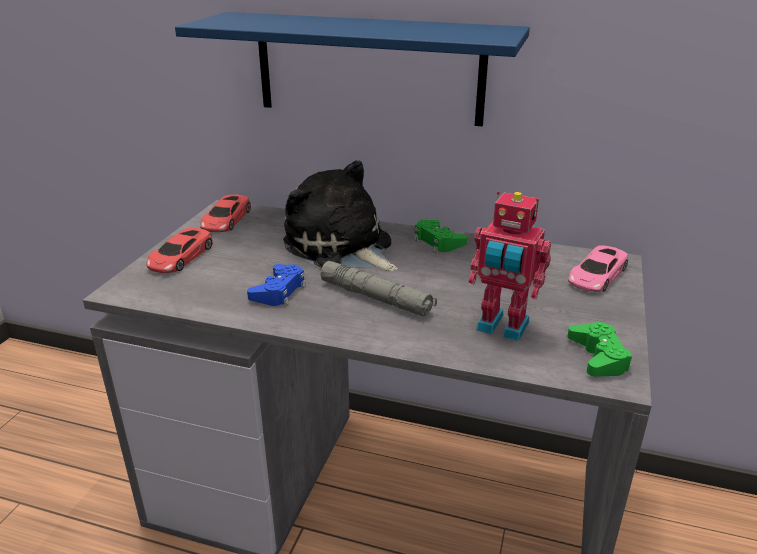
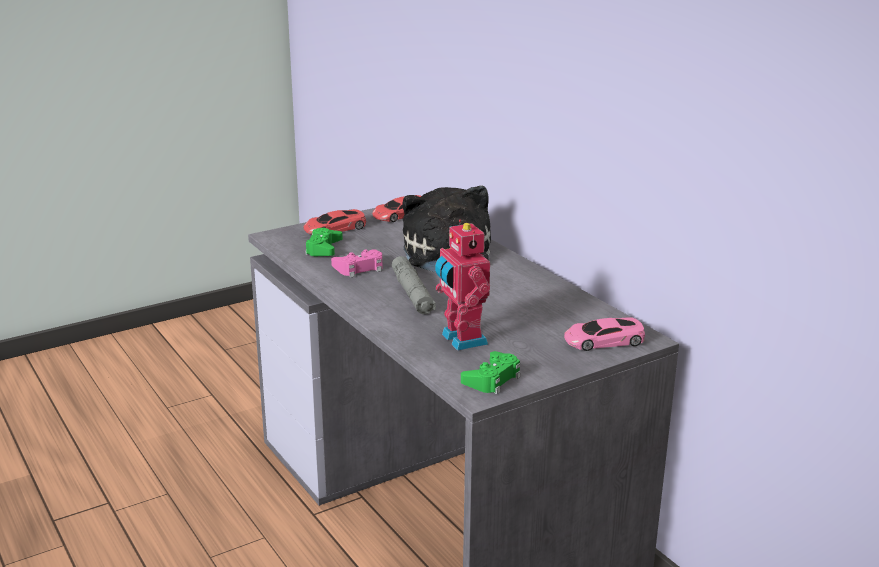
camera: 40 degrees right, 5 degrees down
(279, 291) = (359, 268): blue game controller -> pink game controller
(368, 68) = (515, 108): blue shelf -> none
(437, 241) = (525, 276): green game controller -> green game controller (323, 248)

